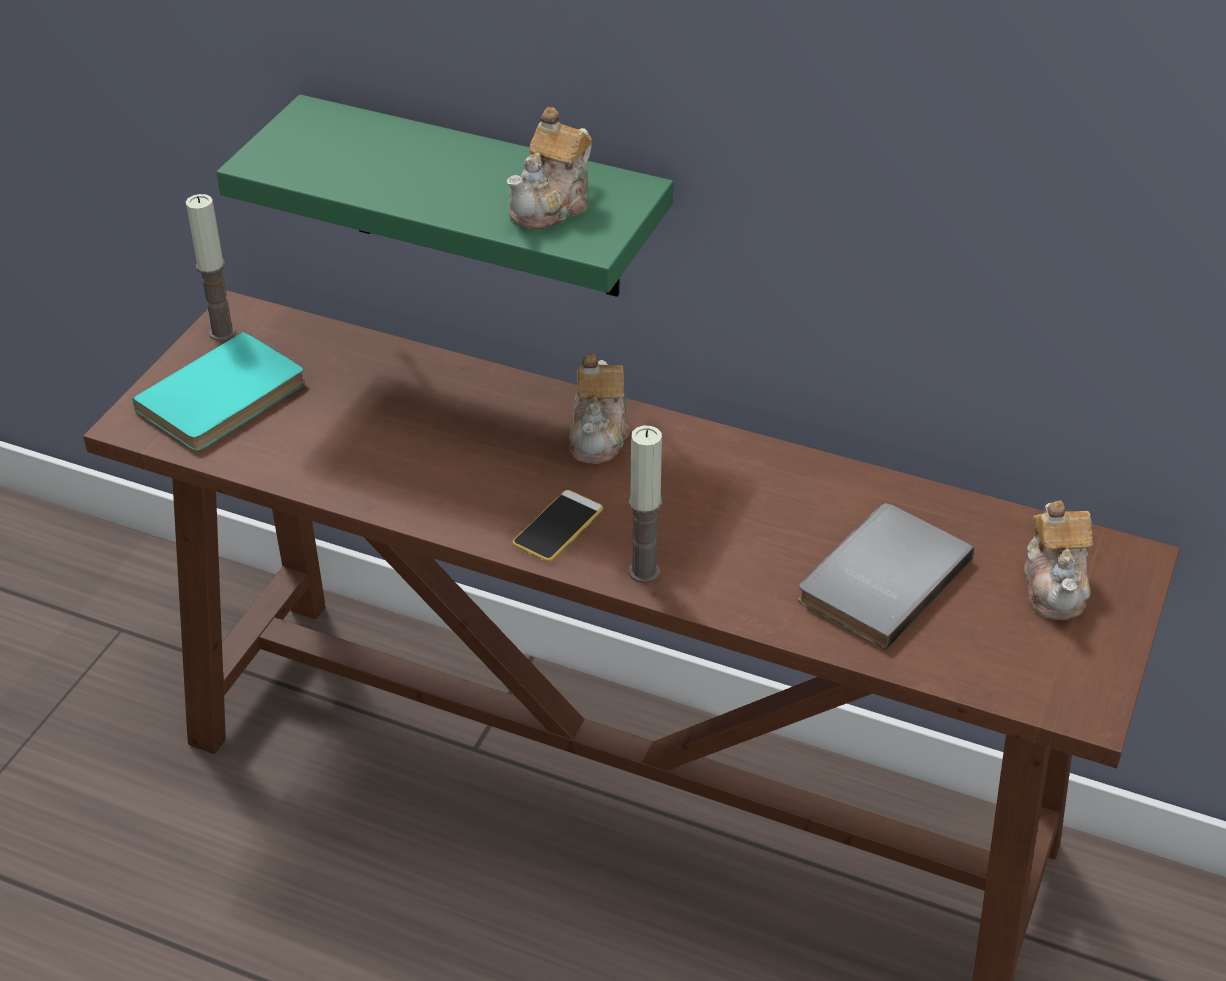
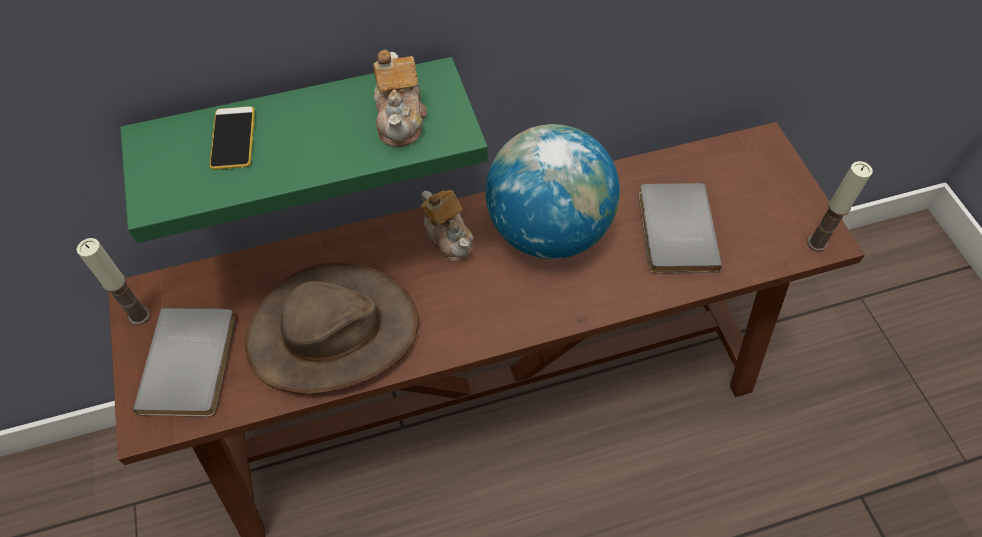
camera: 40 degrees left, 15 degrees up
(225, 399) = (193, 363): turquoise book -> grey book
(380, 450) = (332, 332): none -> brown hat
(558, 527) = (487, 313): phone -> phone (233, 138)
(644, 572) = (560, 310): candle -> candle (817, 243)
(720, 491) = (547, 231): none -> globe
(1055, 585) = (750, 179): teapot -> none

